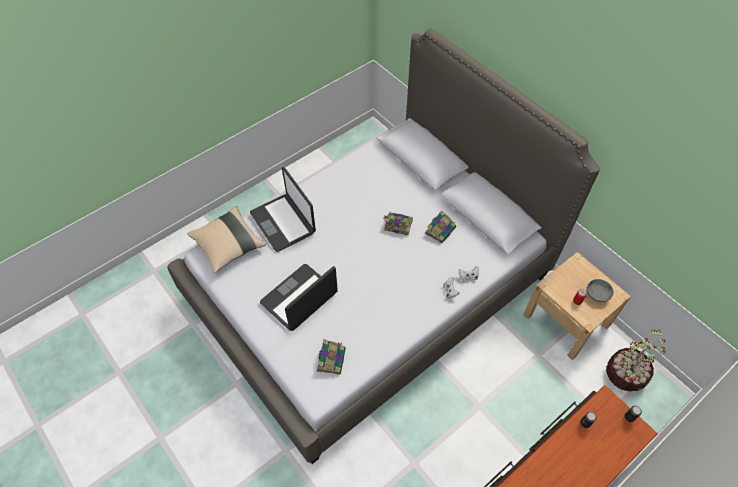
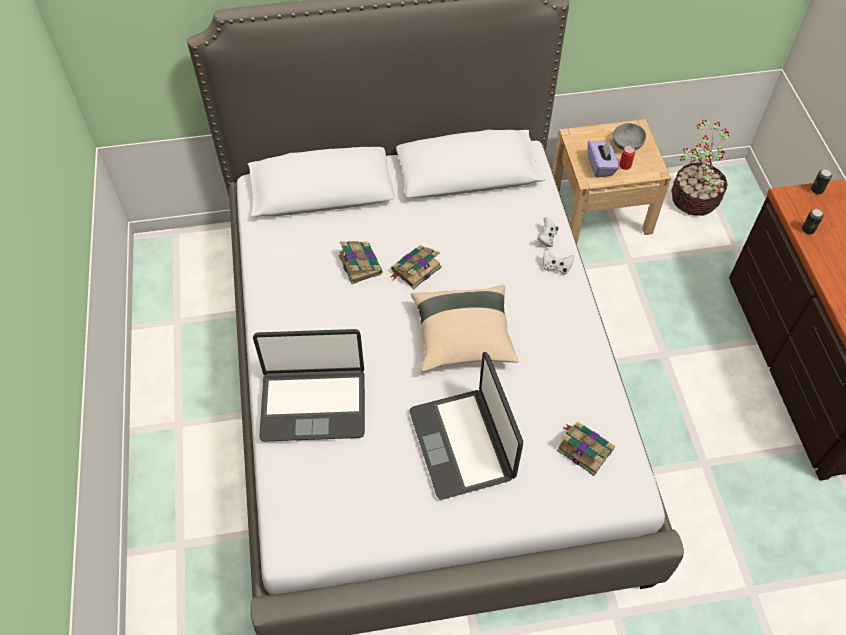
camera: 60 degrees left, 0 degrees up
(228, 245) = (300, 501): beige pillow -> beige pillow (463, 338)
(440, 230) = (456, 229): book -> book (359, 264)
(564, 287) = (600, 166): none -> purple tissue box

